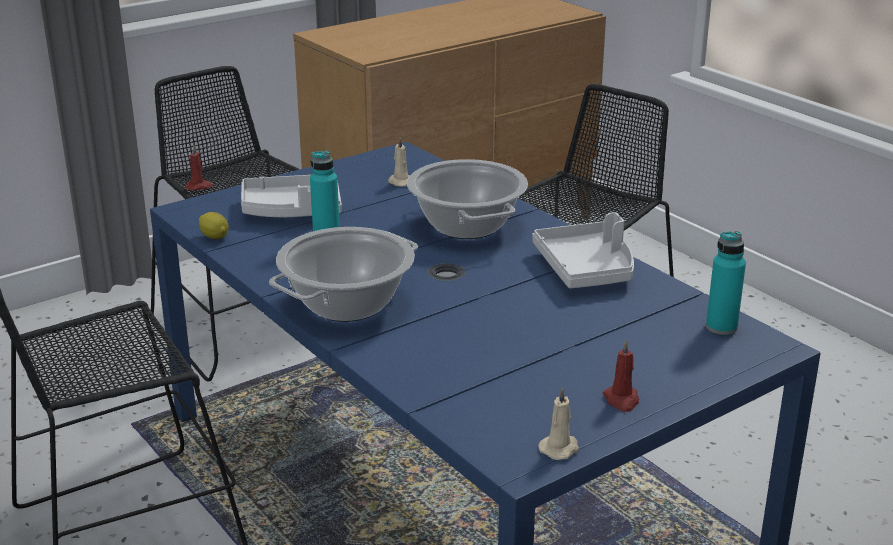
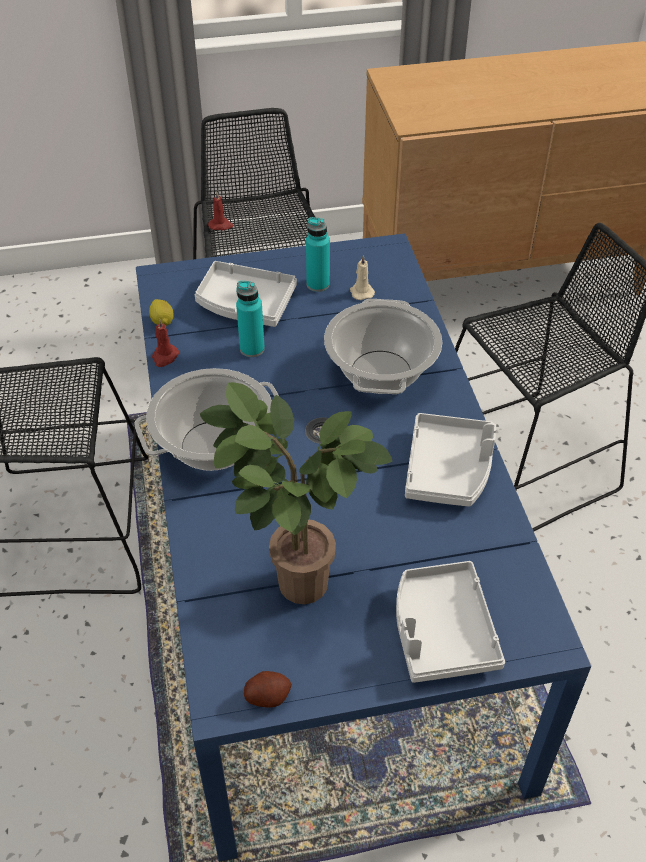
camera: 25 degrees right, 20 degrees up
(517, 373) = (294, 587): none -> potted plant
(560, 448) = (268, 696): beige candle -> potato
(621, 400) = (360, 657): red candle -> red candle (165, 357)
(677, 364) = (441, 631): none -> grey tray
(721, 327) = (518, 596): turquoise bottle -> turquoise bottle (318, 284)

